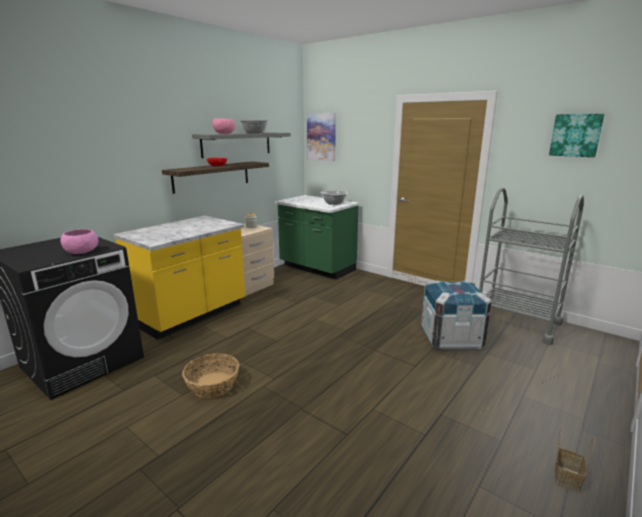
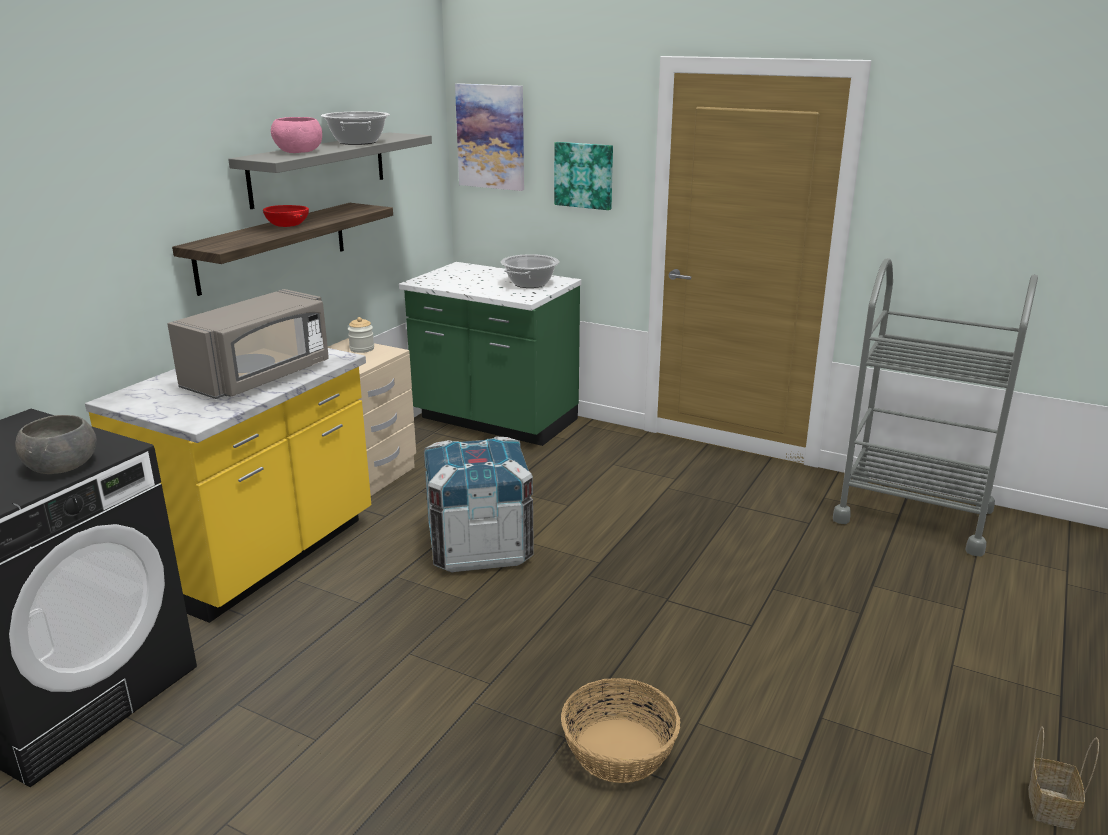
camera: 10 degrees left, 5 degrees up
(81, 252) = (62, 467): pink bowl -> grey bowl
(192, 229) = (260, 377): none -> grey microwave
(212, 385) = (369, 711): basket -> basket (618, 750)
(451, 338) = (803, 560): crate -> crate (479, 547)
(575, 135) = (1020, 156): picture -> picture (584, 175)

